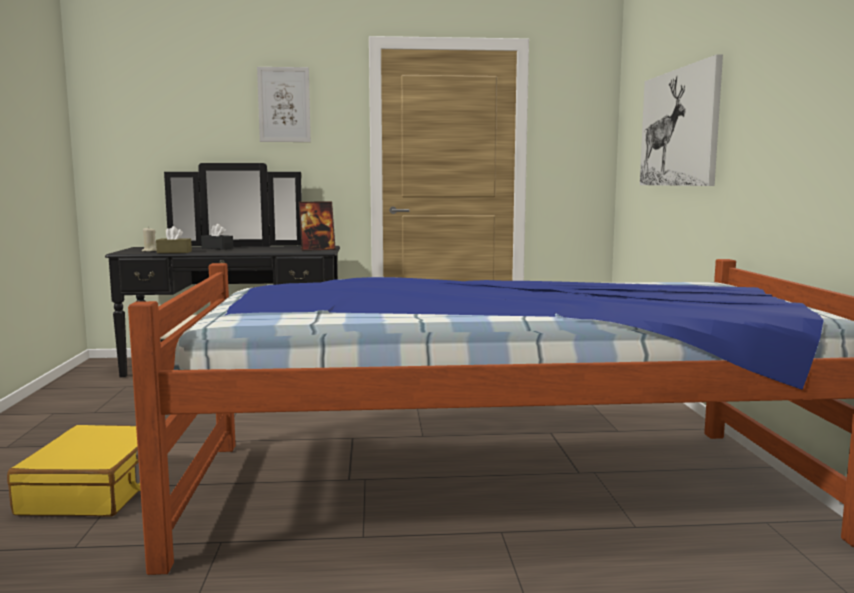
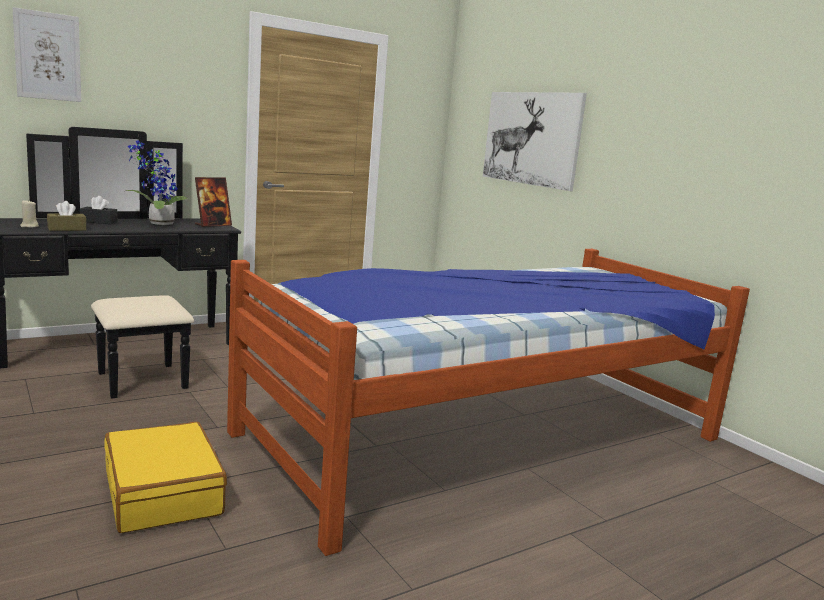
camera: 30 degrees left, 5 degrees up
(267, 249) = (158, 223): none -> potted plant
(284, 105) = (162, 71): picture -> picture (48, 56)

